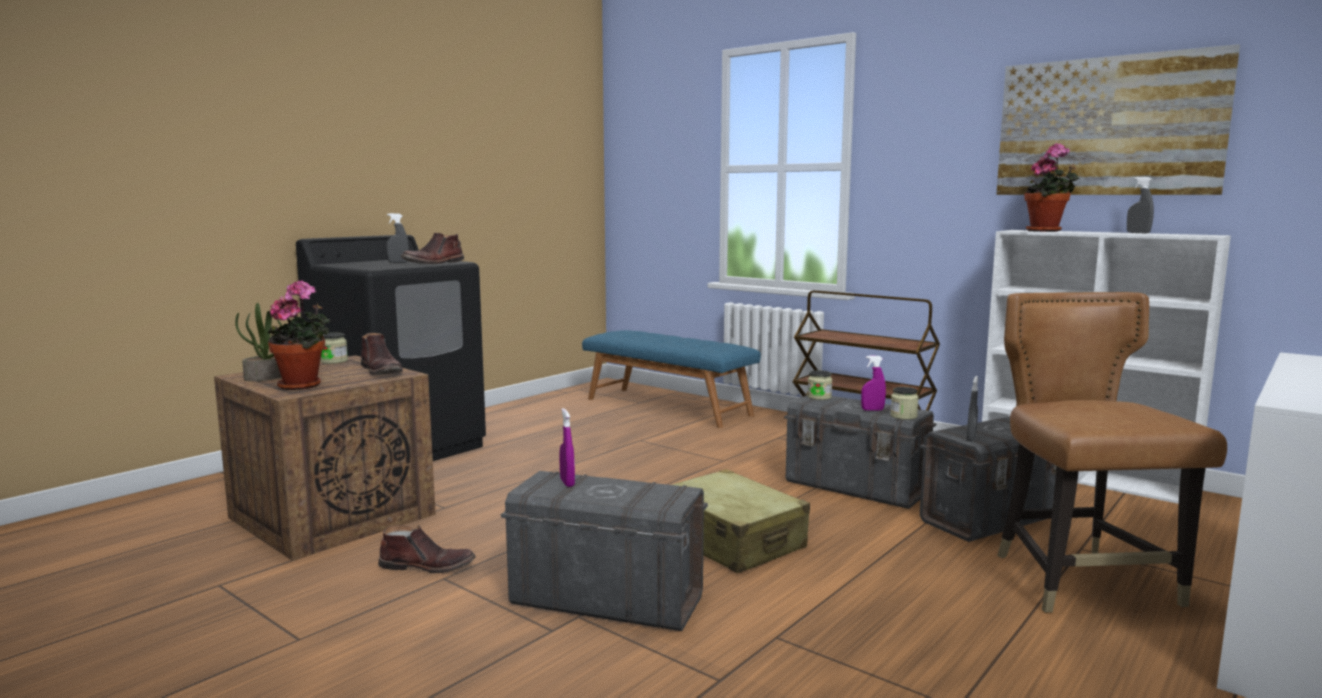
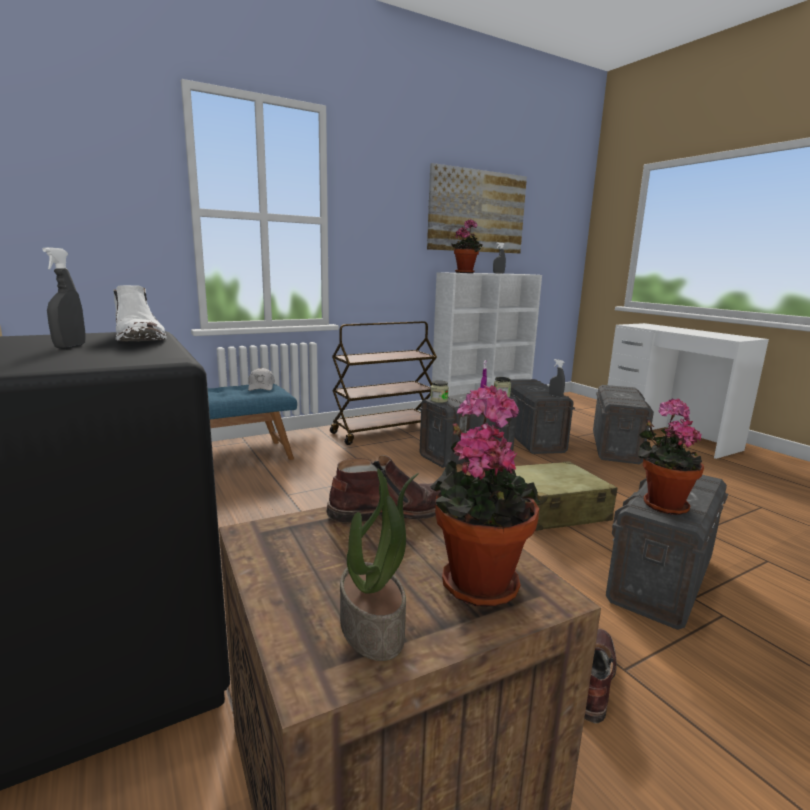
camera: 70 degrees left, 5 degrees up
(334, 361) = (264, 547): jar -> none
(434, 263) = (140, 338): brown boot -> white boot
(567, 482) = (661, 504): purple spray bottle -> potted plant
(723, 346) = (261, 387): none -> white cap
(1081, 581) = (615, 447): brown chair -> grey storage box

